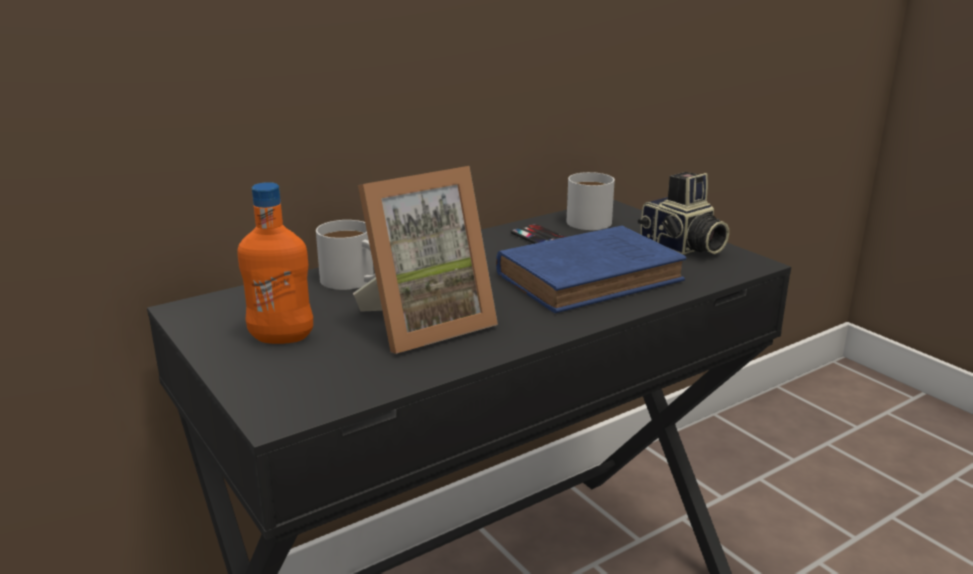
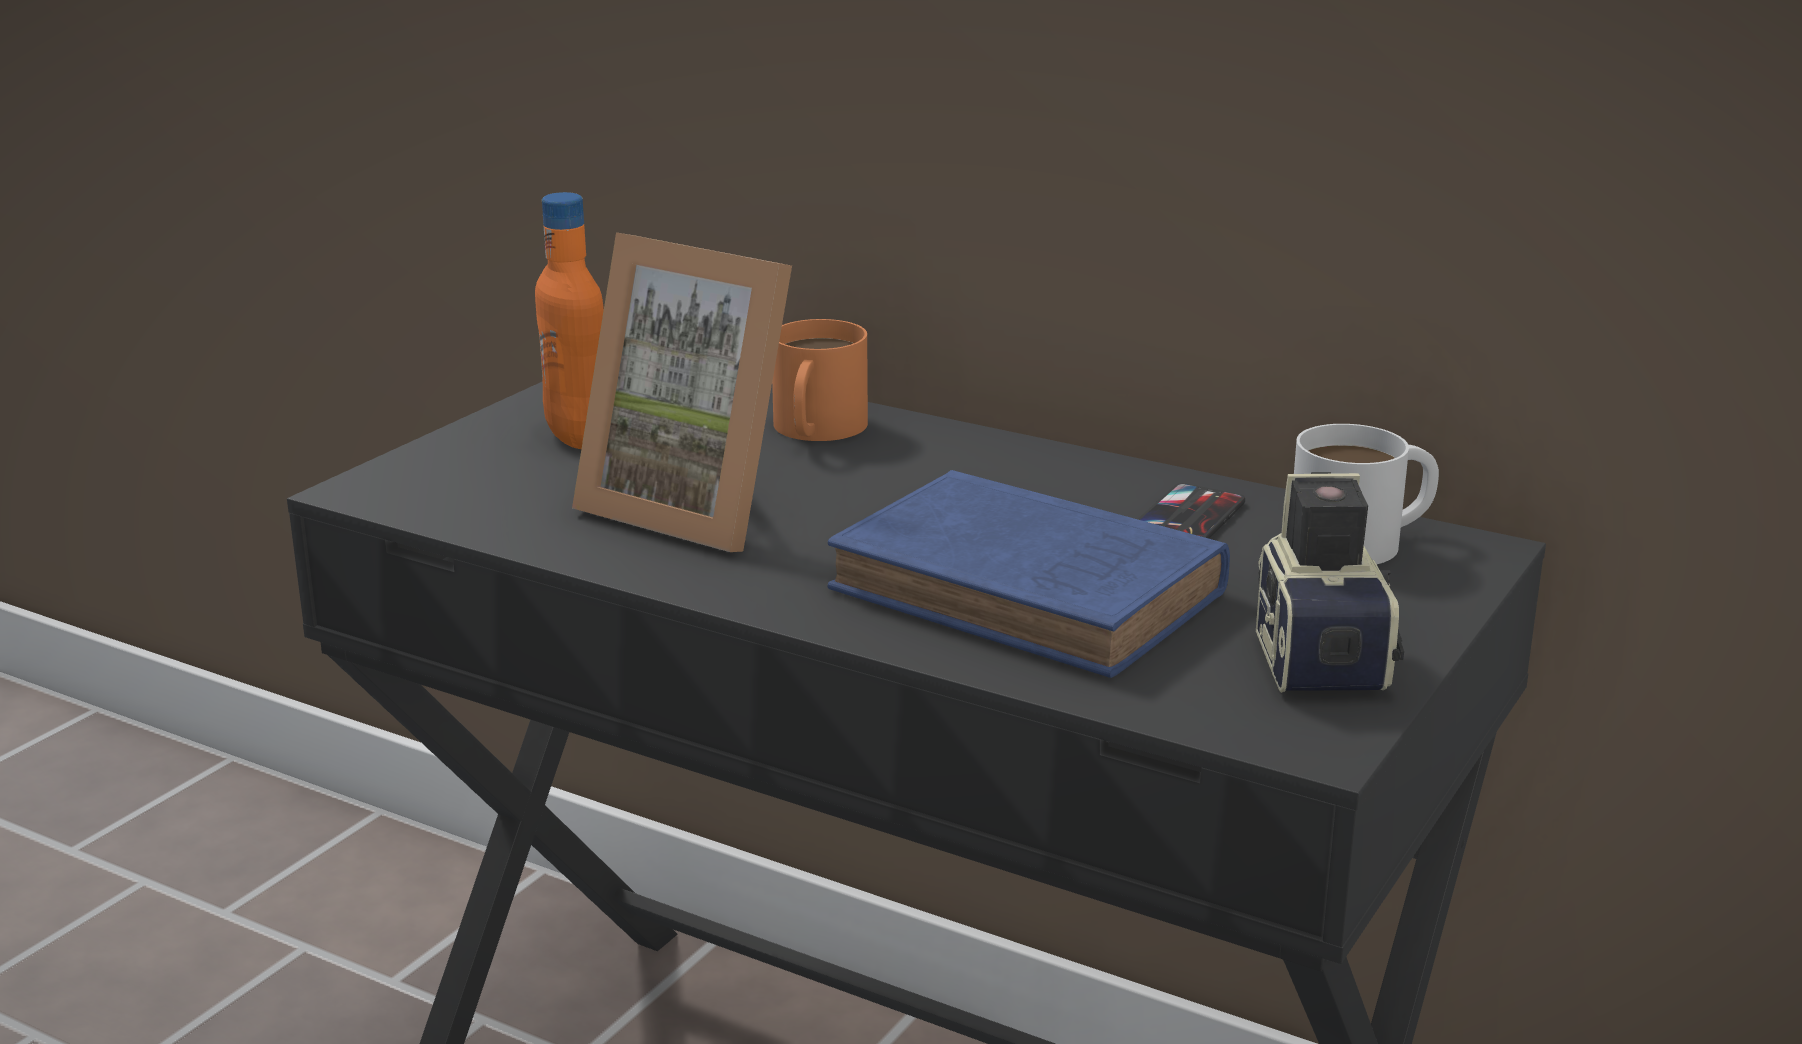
camera: 65 degrees right, 0 degrees up
(355, 281) = (815, 431): white mug -> orange mug
(681, 246) = (1319, 653): camera -> camera turned 150 degrees clockwise

